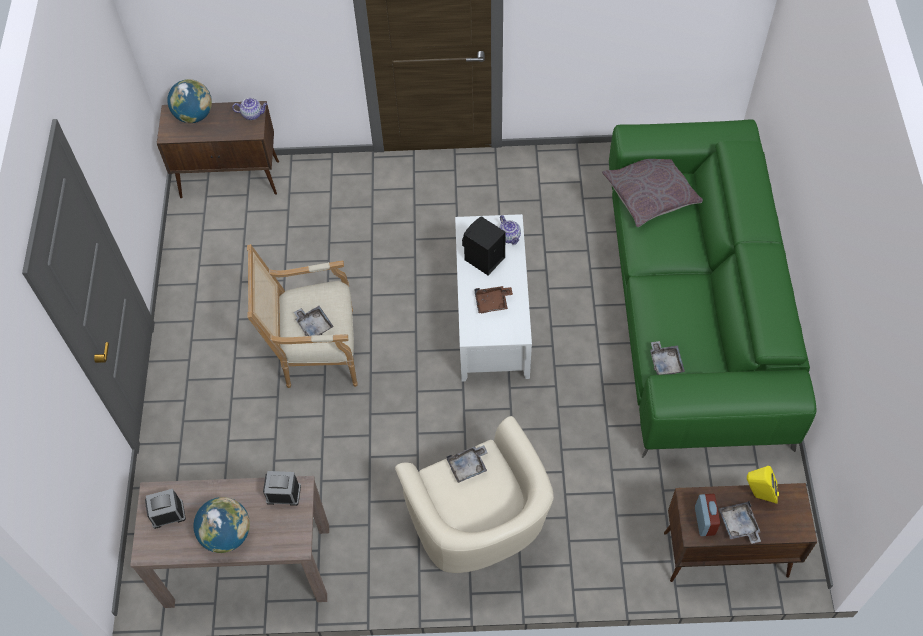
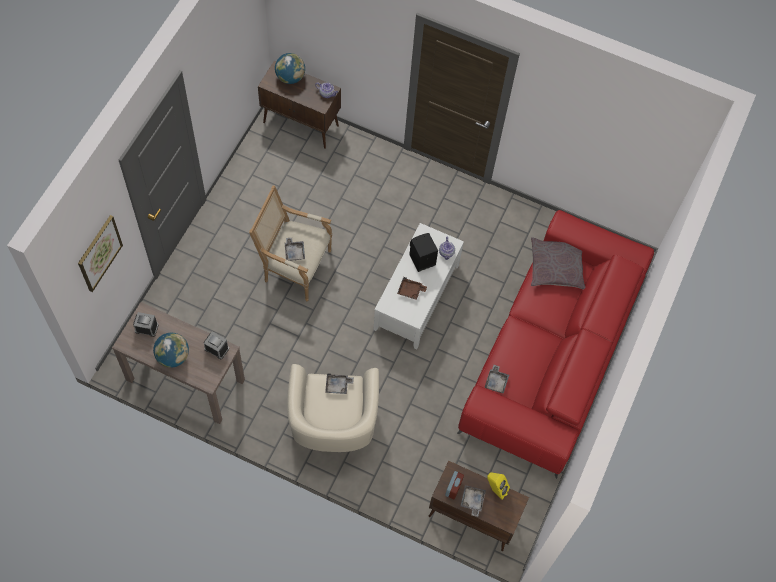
camera: 20 degrees right, 5 degrees up
(52, 431) = (99, 253): none -> picture
(695, 304) = (552, 353): green sofa -> red sofa

